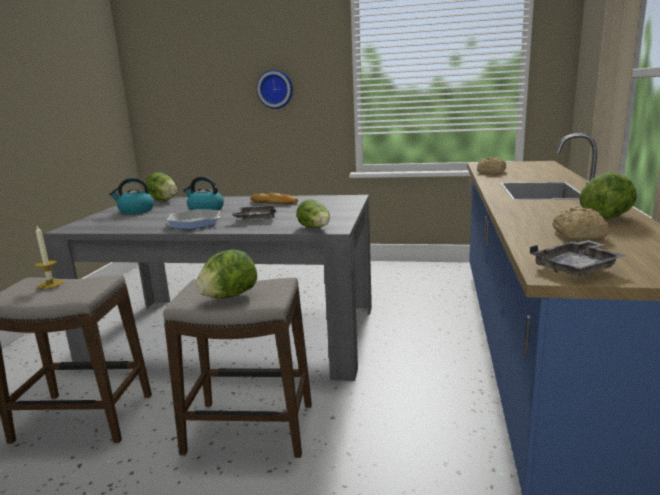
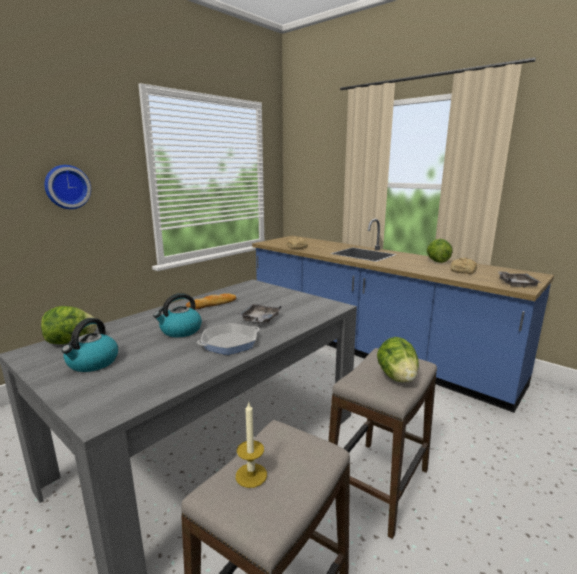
camera: 60 degrees left, 0 degrees up
(315, 228) = (328, 310): lettuce -> none

